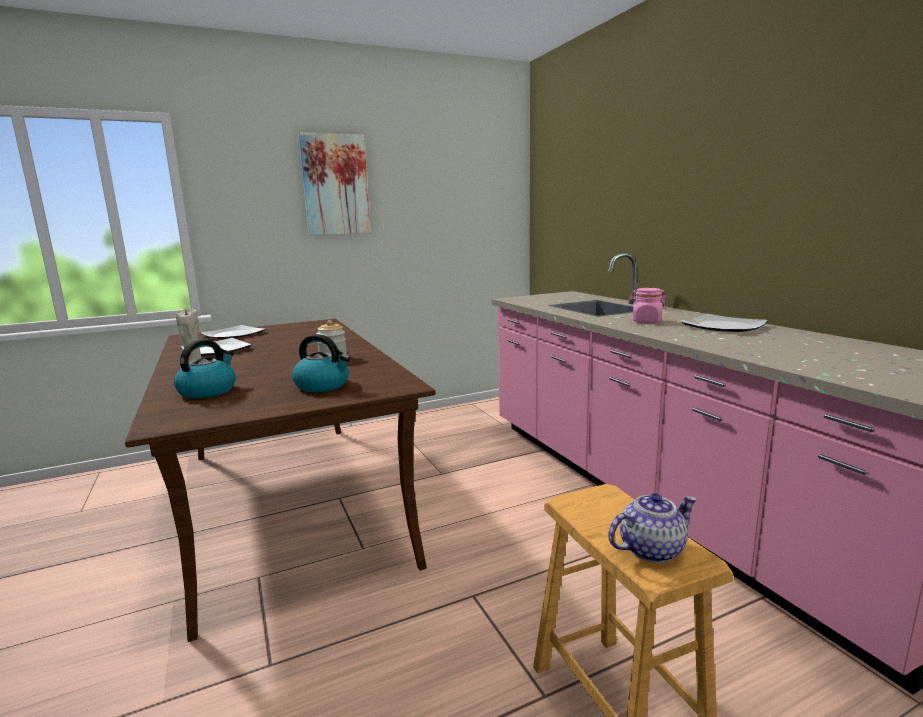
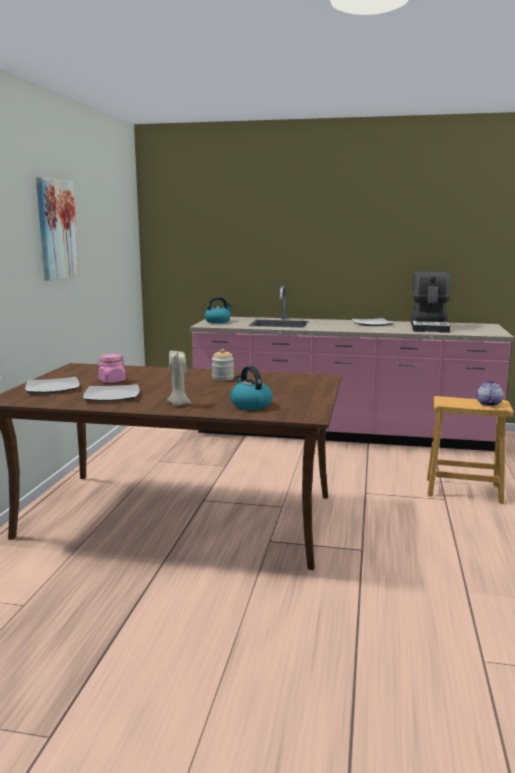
camera: 55 degrees left, 0 degrees up
(323, 385) = (292, 386): kettle -> kettle (218, 321)
(646, 321) = (335, 326): pink jar -> pink jar (112, 381)
(813, 349) = (430, 327): none -> coffee machine

